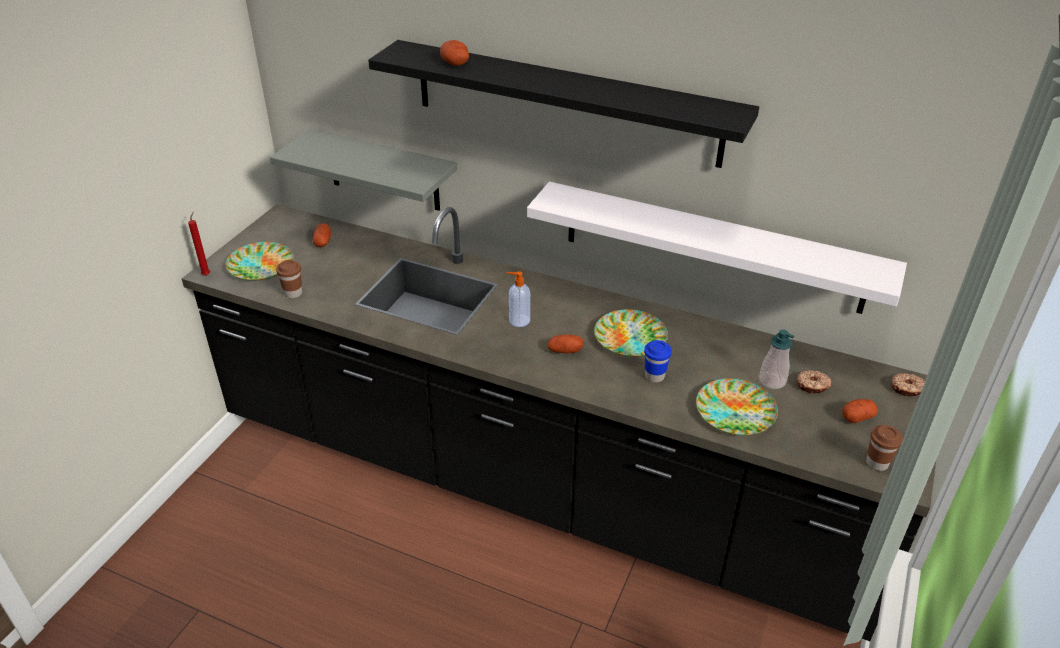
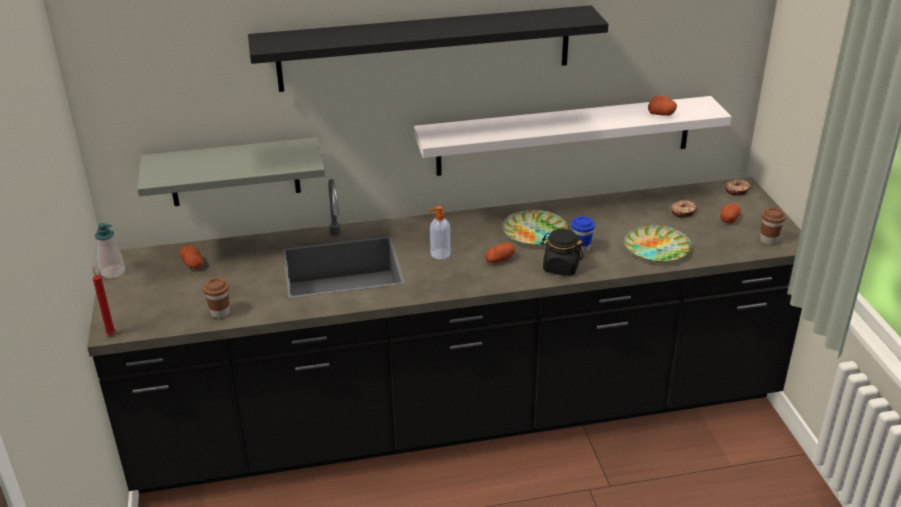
camera: 35 degrees left, 5 degrees down
(260, 266) = (157, 305): plate -> none
(456, 63) = (331, 37): potato -> potato (662, 114)
(613, 385) = (560, 267): none -> black jar
(772, 381) = (656, 220): soap dispenser -> soap dispenser (113, 272)

